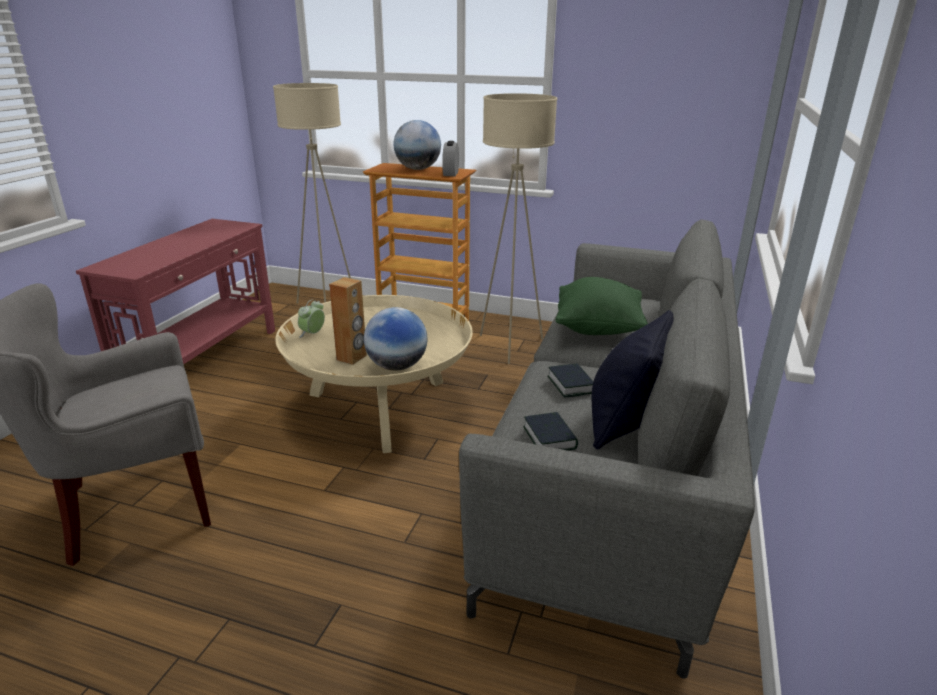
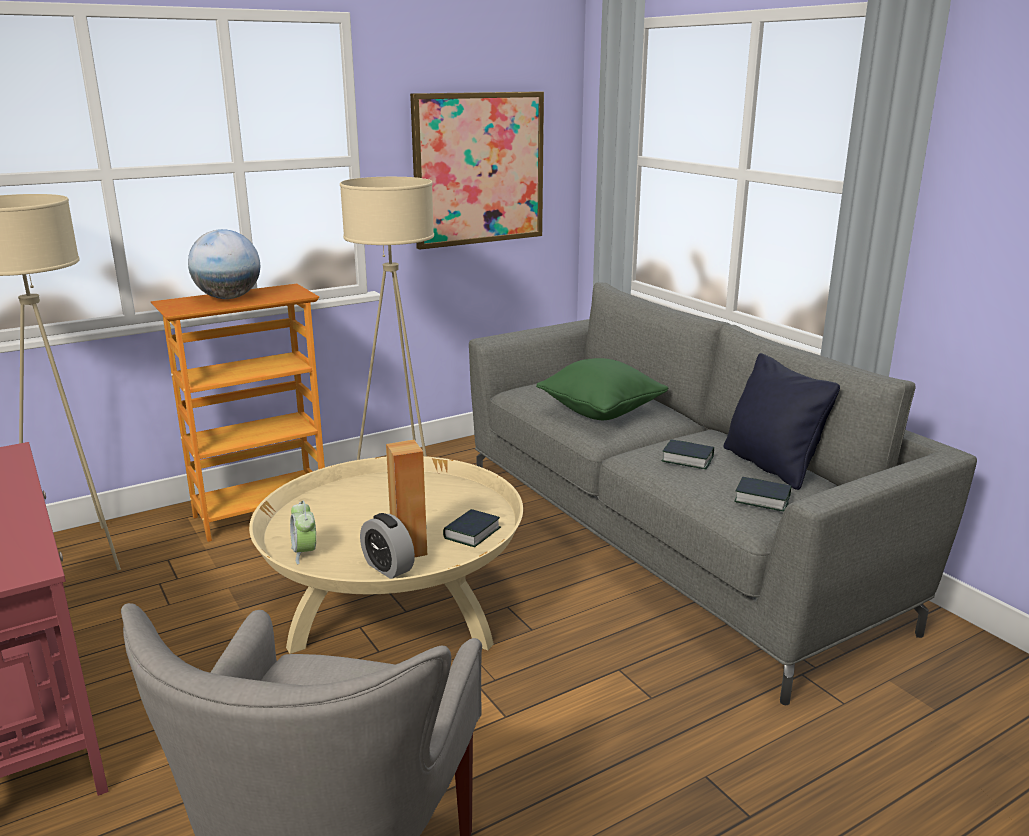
camera: 50 degrees left, 5 degrees down
(397, 366) = (472, 533): globe -> book
(450, 174) = (288, 294): alarm clock -> alarm clock (388, 567)
(664, 99) = (479, 169): none -> picture

